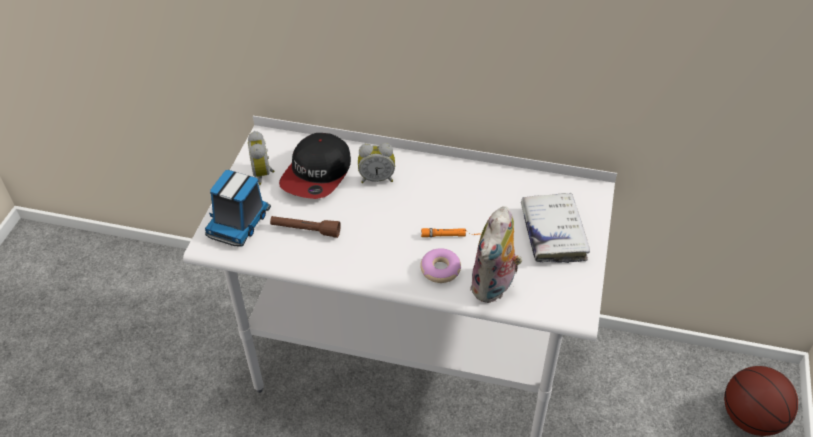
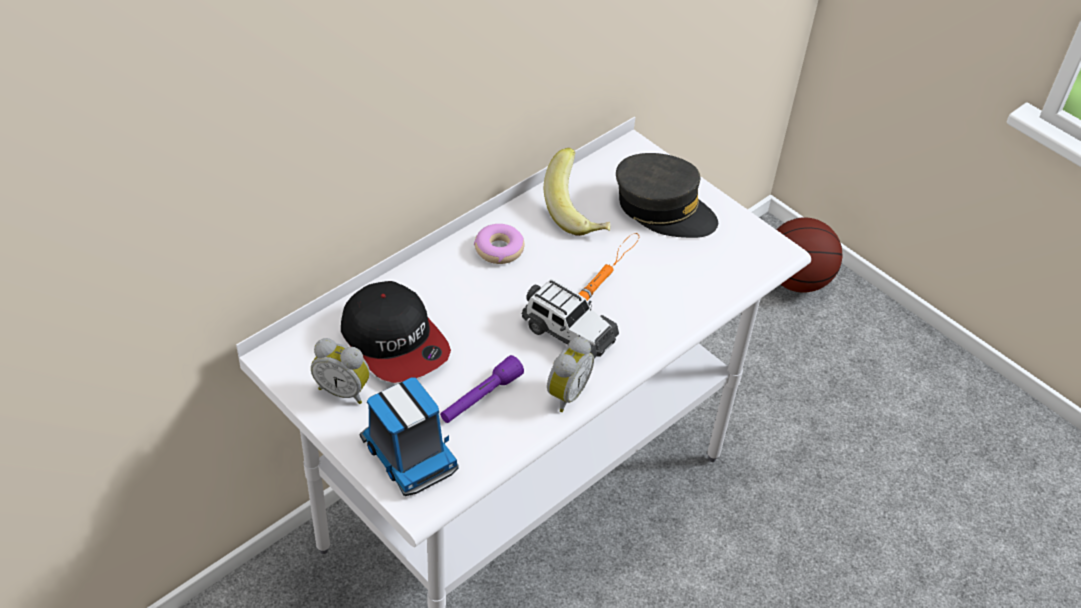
camera: 60 degrees left, 0 degrees up
(305, 230) = (480, 398): brown flashlight -> purple flashlight
(377, 178) = (455, 294): alarm clock -> alarm clock (565, 393)
(393, 242) = (568, 333): none -> toy car
(440, 270) = (641, 316): donut -> donut (499, 249)
(494, 287) = (698, 290): plush toy -> none
(503, 195) = (578, 212): none -> banana
(553, 233) = (663, 209): white book -> grey cap

